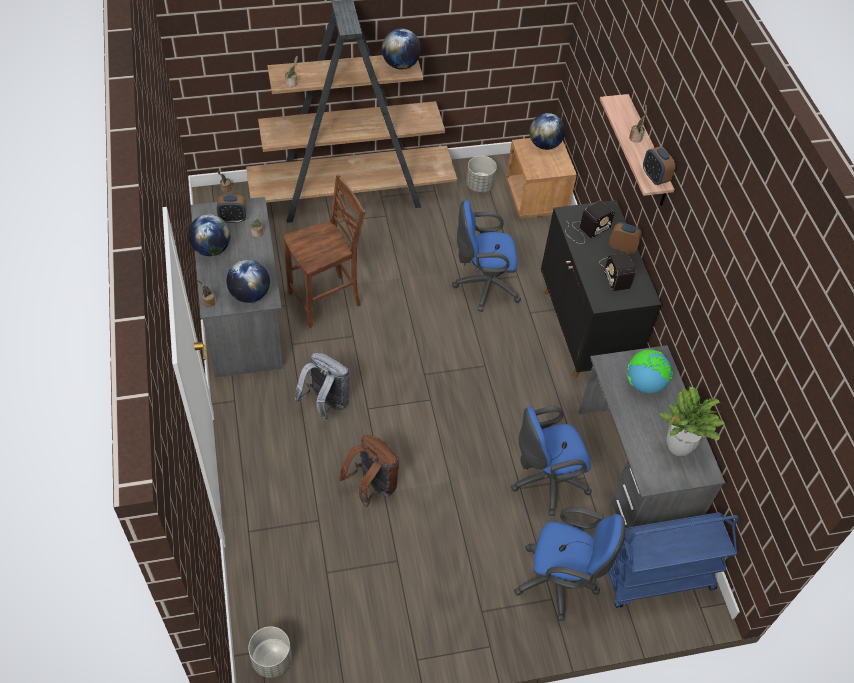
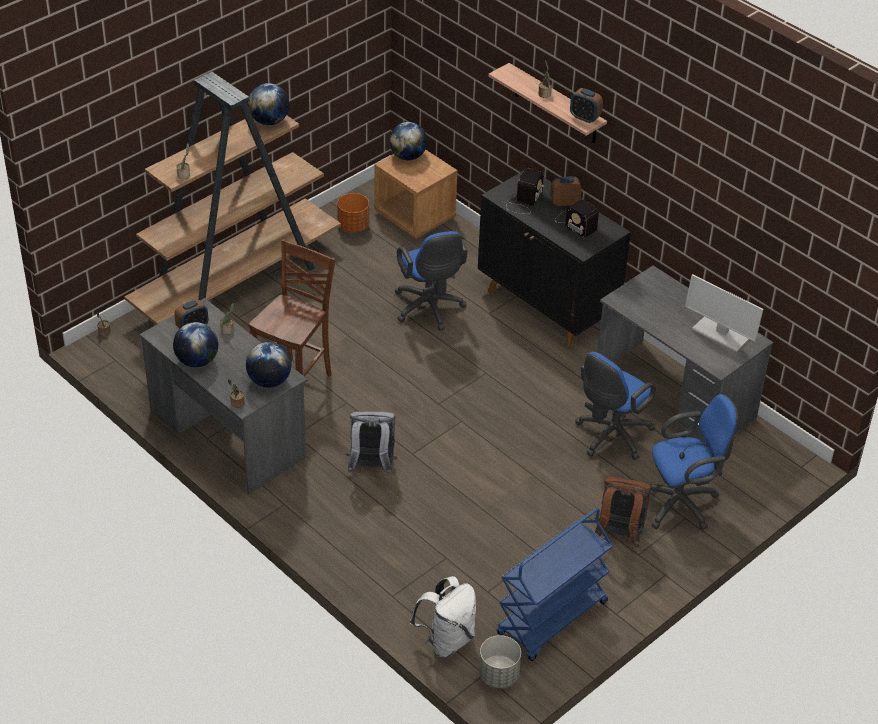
camera: 30 degrees left, 10 degrees down
(257, 599) = (446, 640): none -> white backpack
(372, 486) = (469, 510): brown backpack -> brown backpack (619, 535)
(480, 185) = (353, 226): grey planter -> orange planter
(483, 286) = (429, 309): blue office chair -> blue office chair turned 75 degrees counterclockwise
(644, 384) = (658, 301): globe -> none
(657, 579) = (754, 464): blue cart -> blue cart (552, 619)
(677, 447) = (720, 334): potted plant -> monitor

